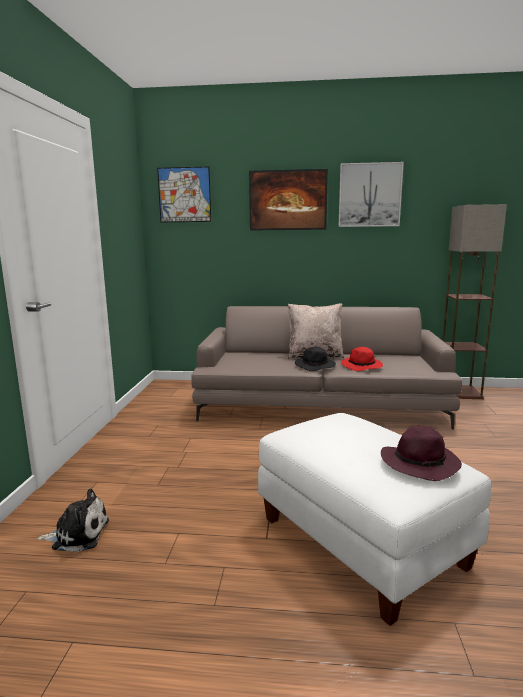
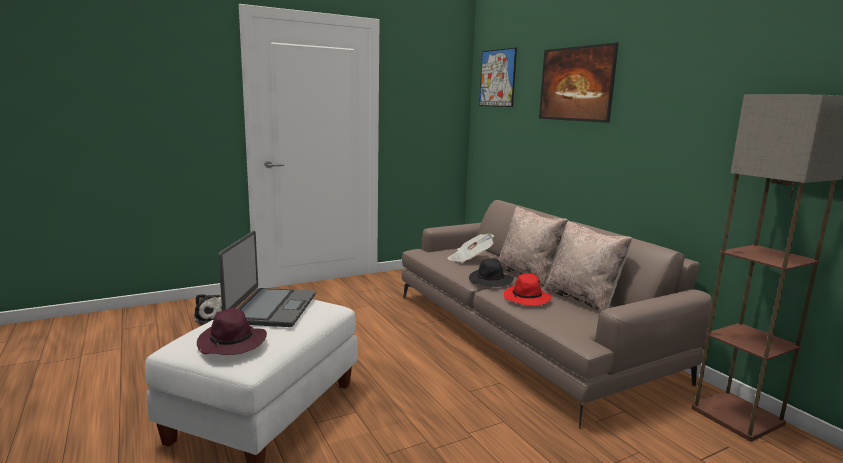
camera: 55 degrees right, 0 degrees up
(258, 360) = (470, 259): none -> newspaper
(337, 435) = (271, 308): none -> laptop
(369, 195) = (663, 77): picture -> none
(375, 356) = (582, 299): none -> beige pillow

